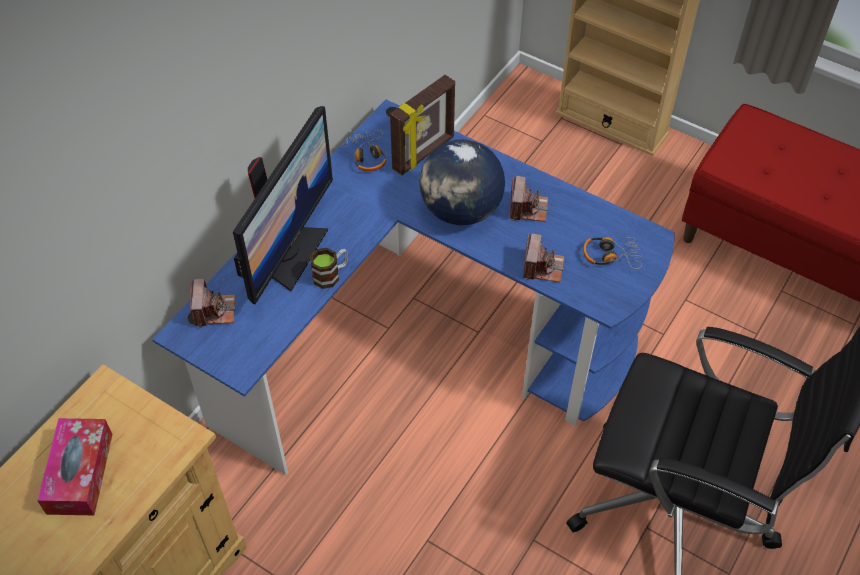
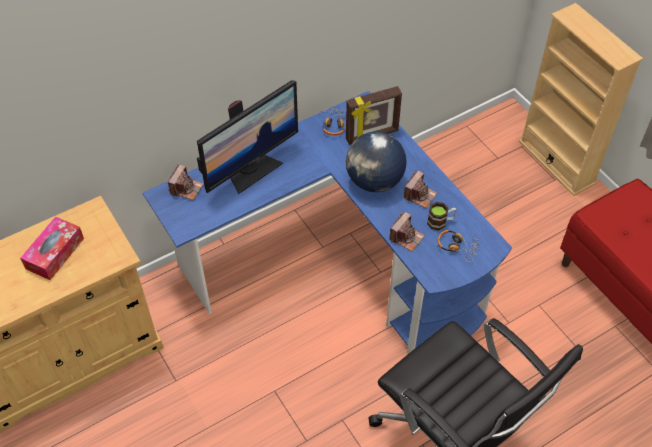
camera: 25 degrees right, 0 degrees up
(331, 274) = (268, 192): mug -> mug (441, 222)

